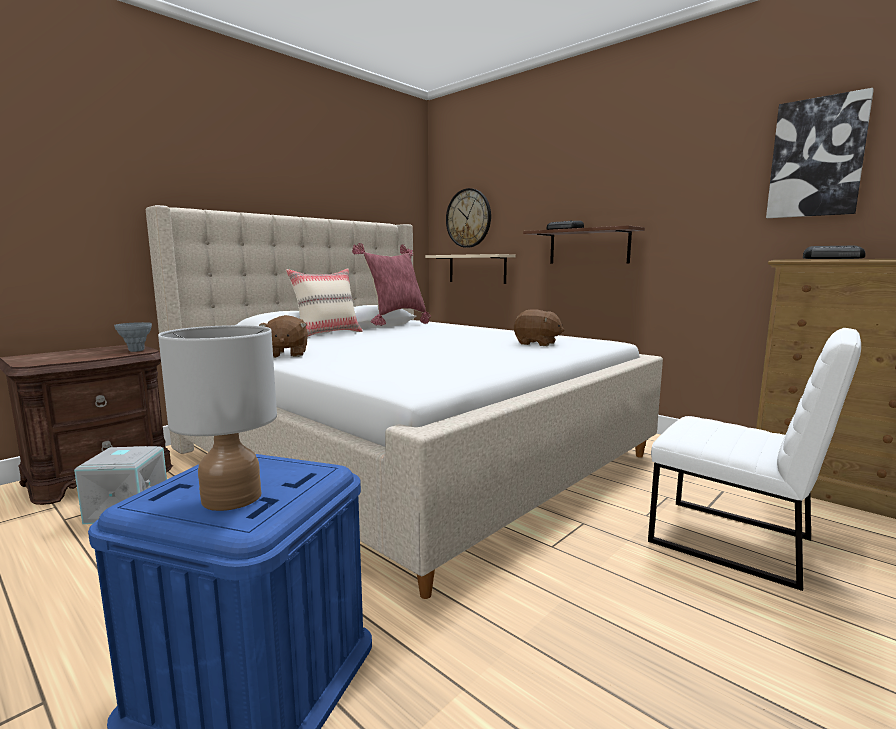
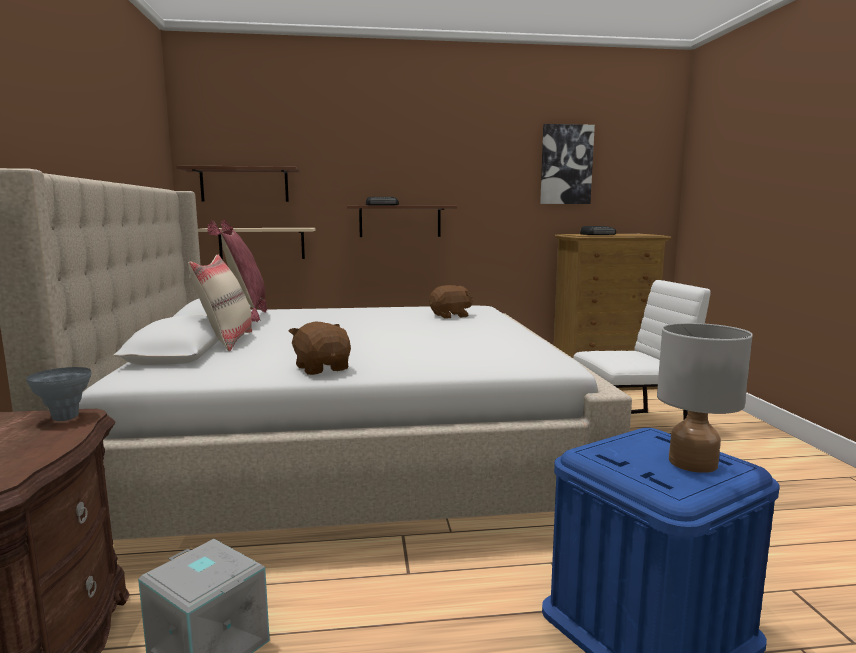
camera: 50 degrees left, 0 degrees up
(286, 354) = (322, 368): brown plush toy -> brown plush toy turned 150 degrees counterclockwise
(468, 218) = (244, 185): wall clock -> brown shelf

